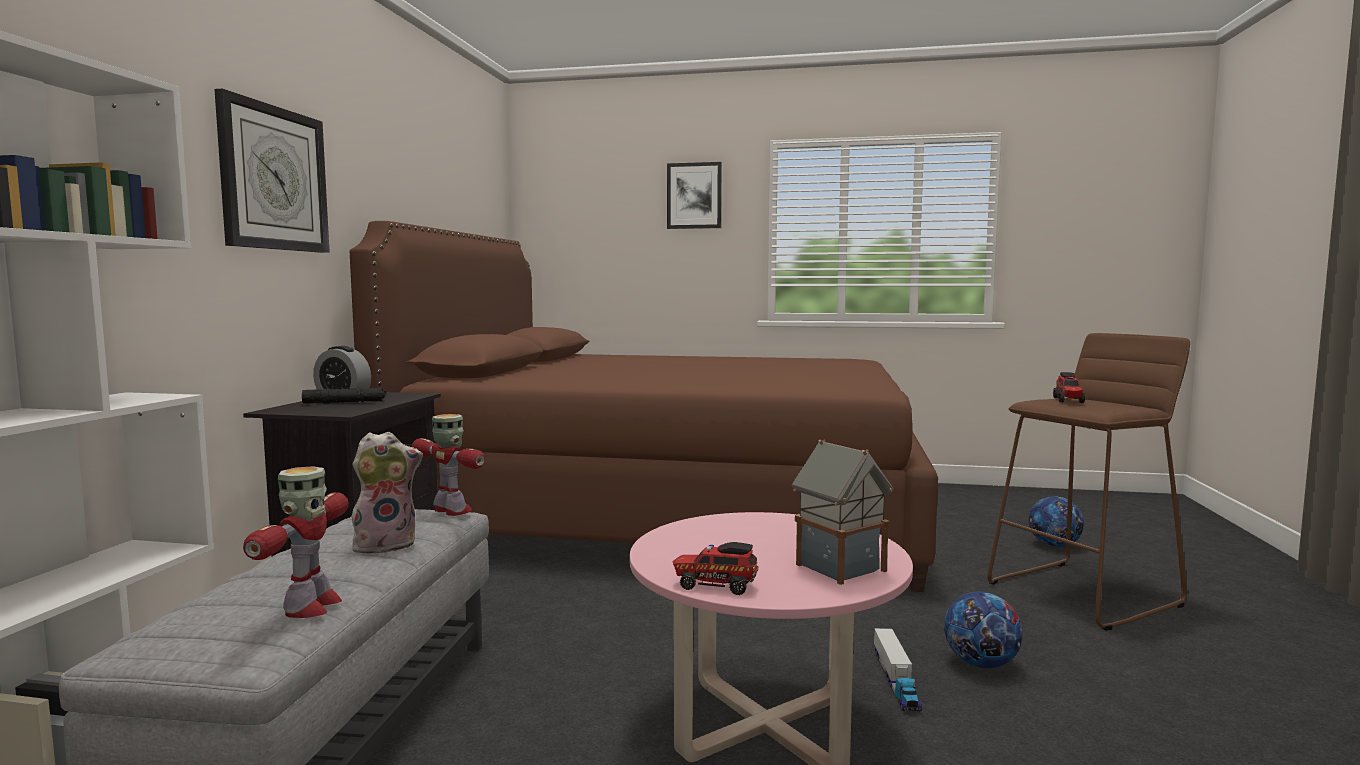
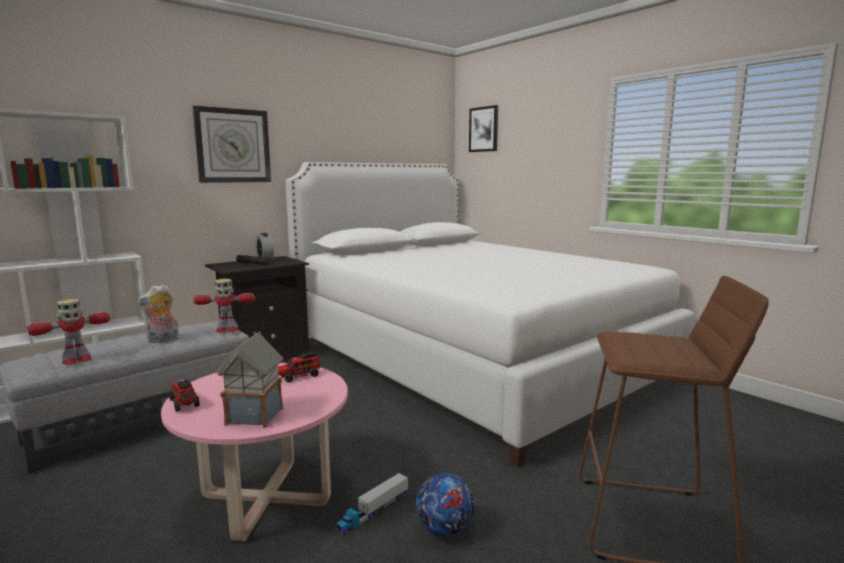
camera: 40 degrees right, 5 degrees up
(386, 544) = (162, 340): plush toy -> plush toy turned 135 degrees clockwise
(452, 511) = (226, 330): toy robot -> toy robot turned 90 degrees clockwise
(670, 514) = (470, 360): brown bed -> white bed
(694, 196) = (556, 127): picture -> picture (484, 129)
(1054, 545) = (724, 476): football -> none
(1068, 400) = (651, 339): toy truck -> toy truck (298, 377)

